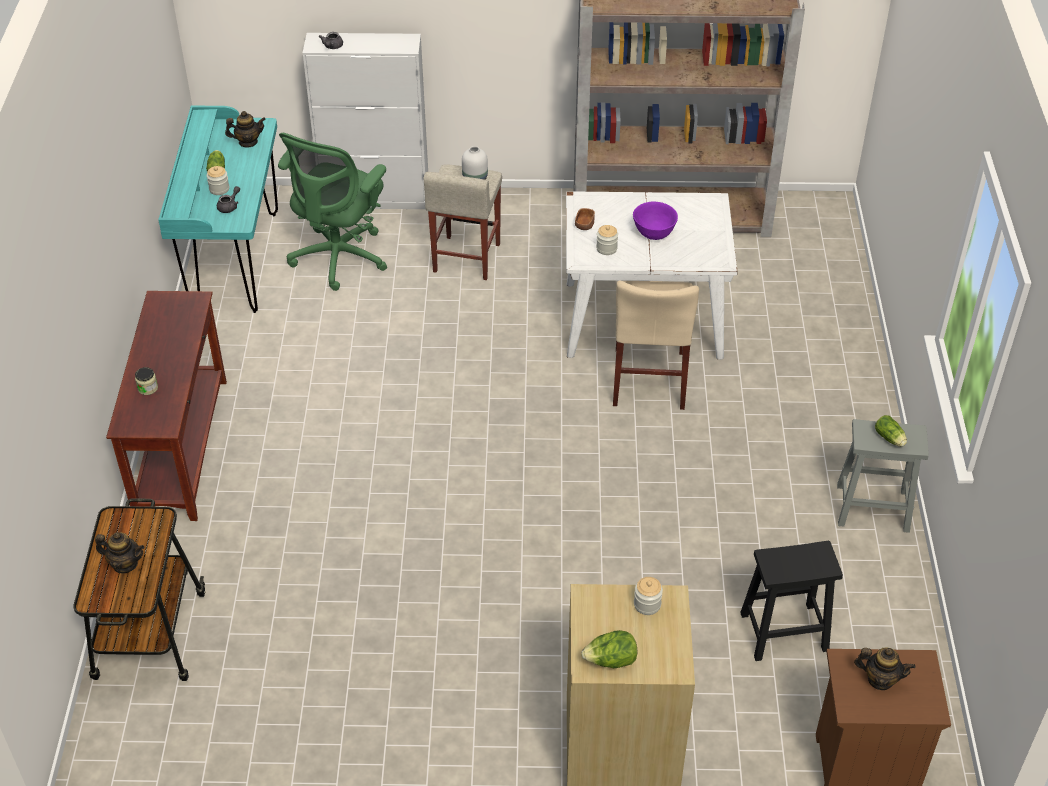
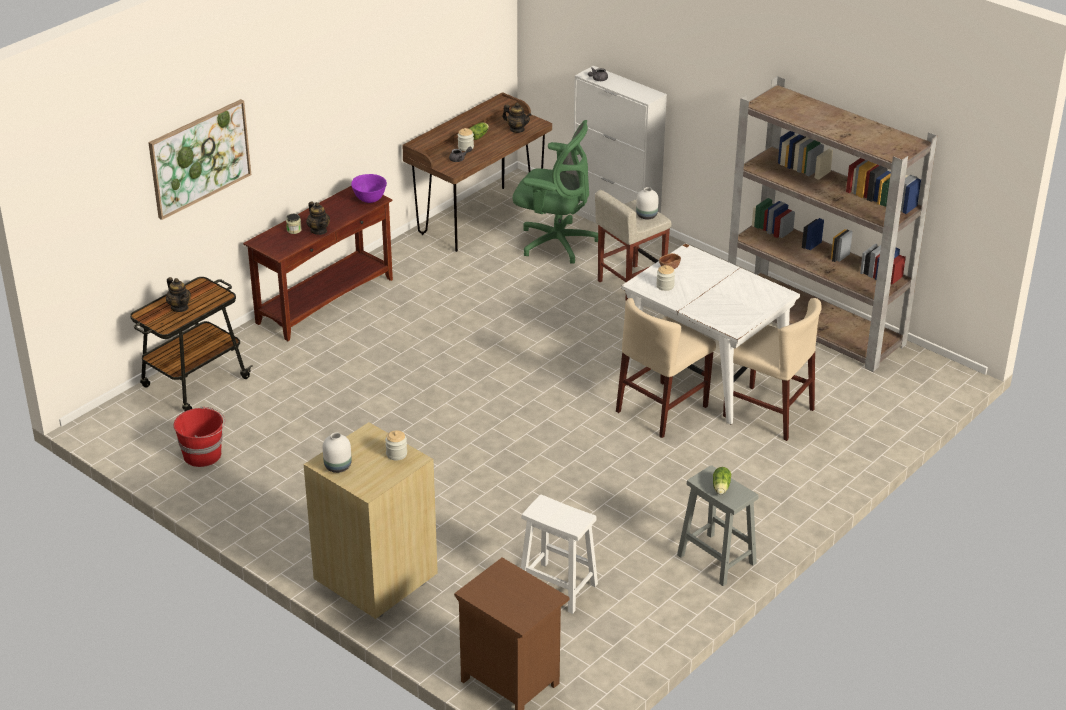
camera: 40 degrees right, 10 degrees down
(52, 364) = (199, 158): none -> picture
(235, 261) = (479, 218): turquoise desk -> brown desk
(265, 720) = (203, 455): none -> red bucket
(341, 252) = (552, 243): green office chair -> green office chair turned 135 degrees counterclockwise
(610, 661) = (338, 467): lettuce -> white vase
(653, 233) = (710, 292): purple bowl -> purple bowl (369, 199)
(738, 328) = (768, 413): none -> beige chair
(782, 632) = (556, 587): black stool -> white stool
(880, 679) = (511, 589): teapot -> teapot (319, 230)

